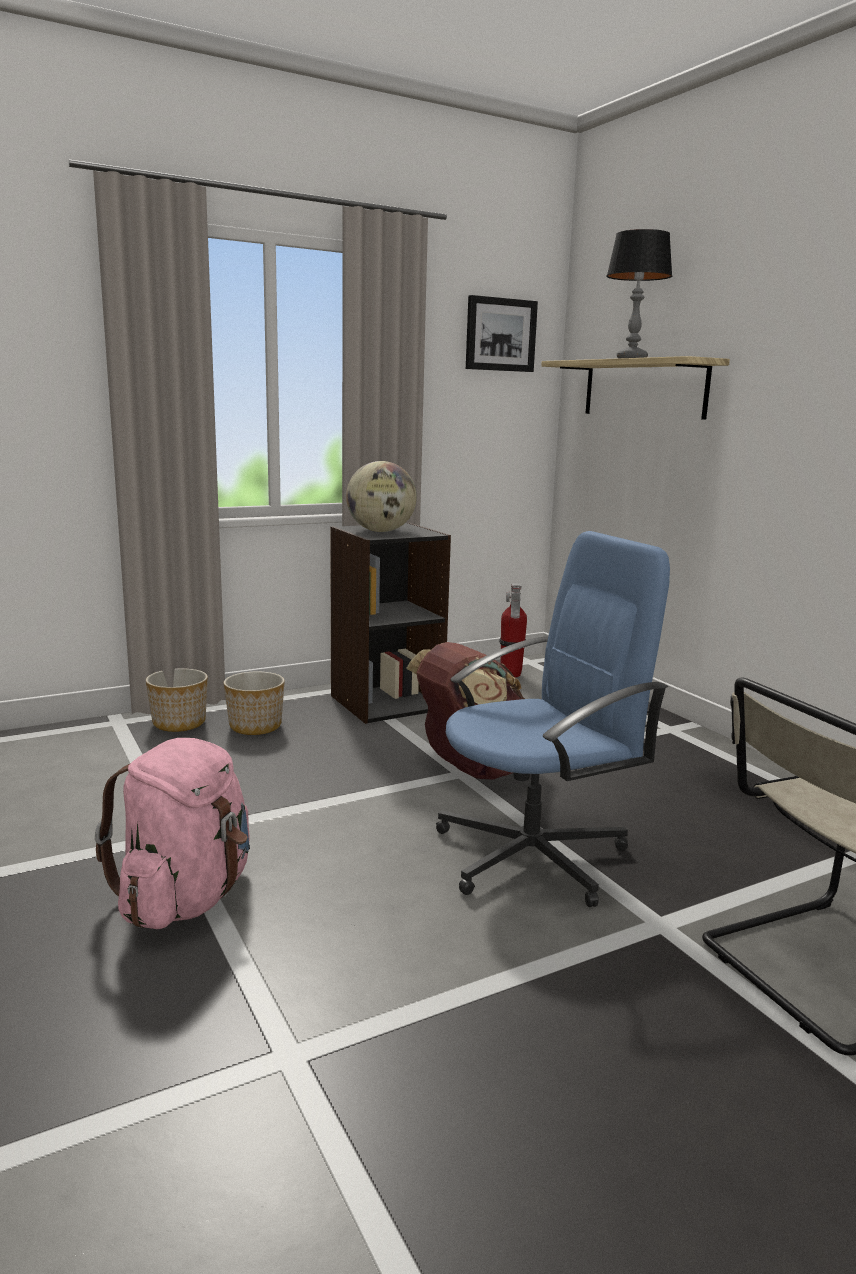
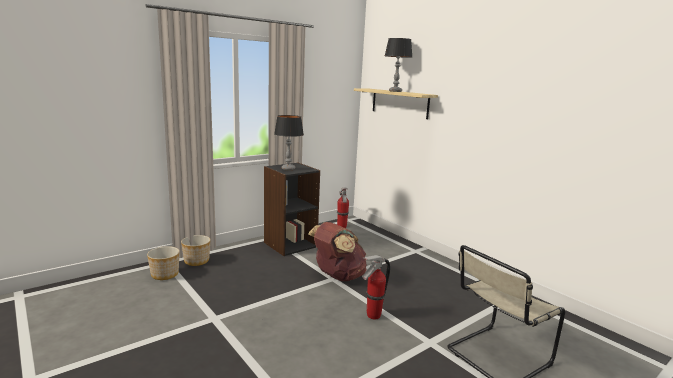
camera: 10 degrees left, 0 degrees up
(186, 897) = (229, 349): pink backpack -> none
(255, 726) = (233, 260): planter -> planter (165, 274)
(381, 531) = (288, 169): globe -> table lamp
(500, 335) = (335, 76): picture -> none
(534, 855) = (373, 316): blue office chair -> fire extinguisher

